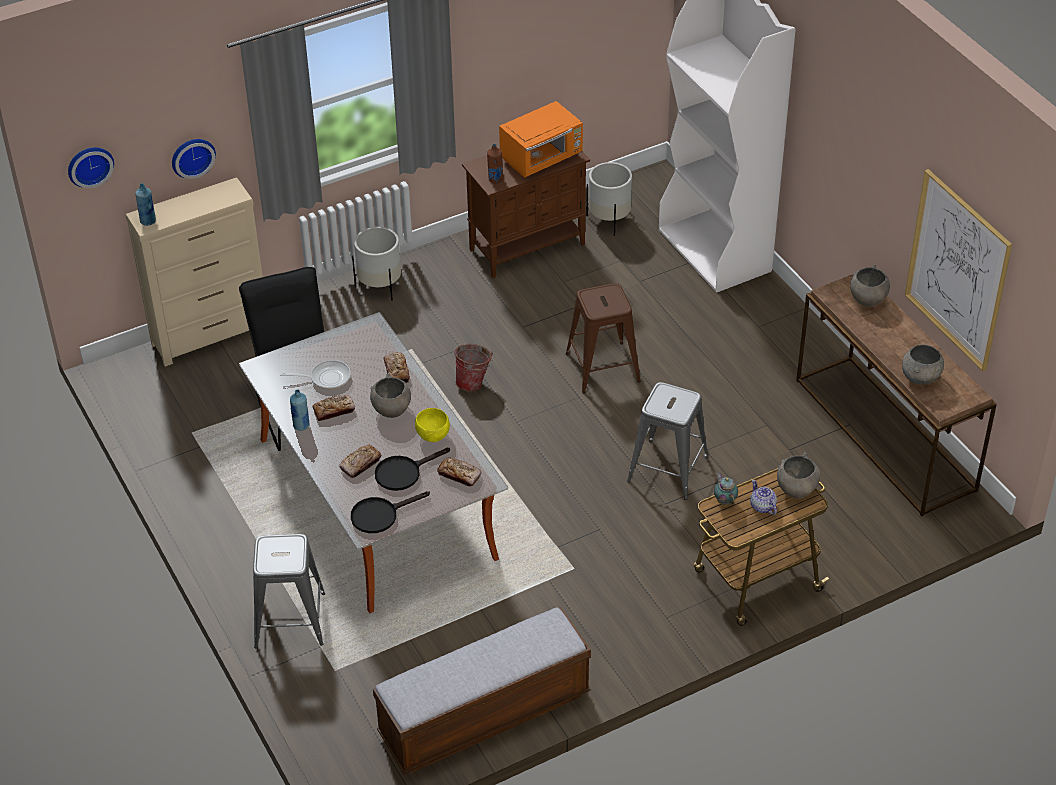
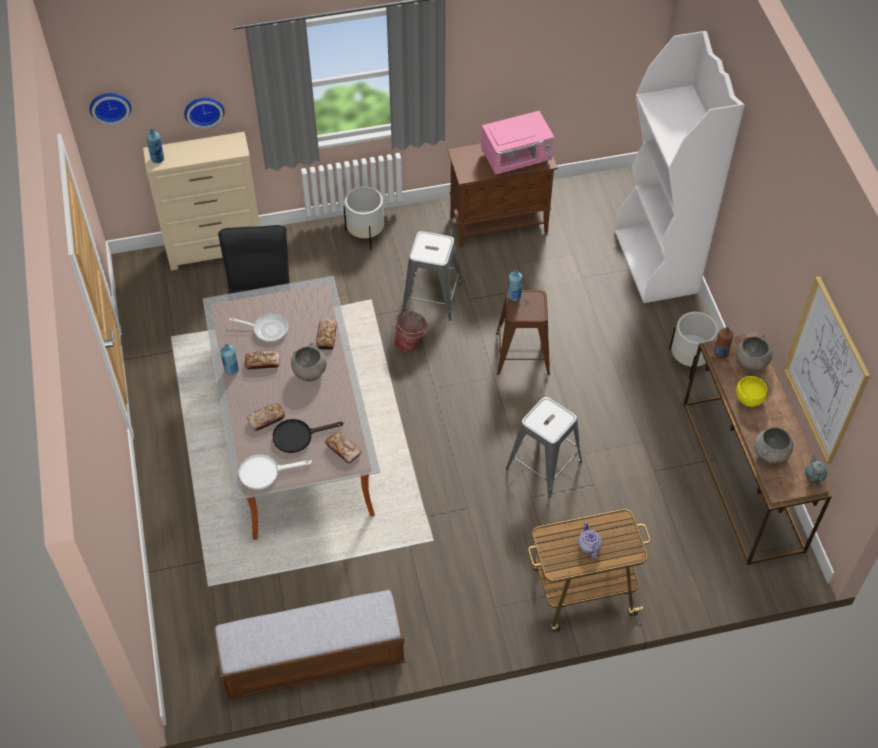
camera: 15 degrees right, 10 degrees up
(289, 620) = (188, 530): grey stool -> grey stool (431, 297)
(380, 515) = (265, 472): black frying pan -> white frying pan
(433, 435) = (335, 406): yellow bowl -> yellow bowl (749, 399)
(495, 179) = (470, 170): brown bottle -> brown bottle (720, 354)
(542, 158) = (517, 158): orange microwave -> pink microwave
(587, 295) = (514, 296): none -> blue bottle
(609, 220) = (576, 213): white planter -> white planter (689, 360)
(724, 500) = (557, 531): teapot -> teapot (813, 478)
(796, 489) = (624, 536): grey bowl -> none

